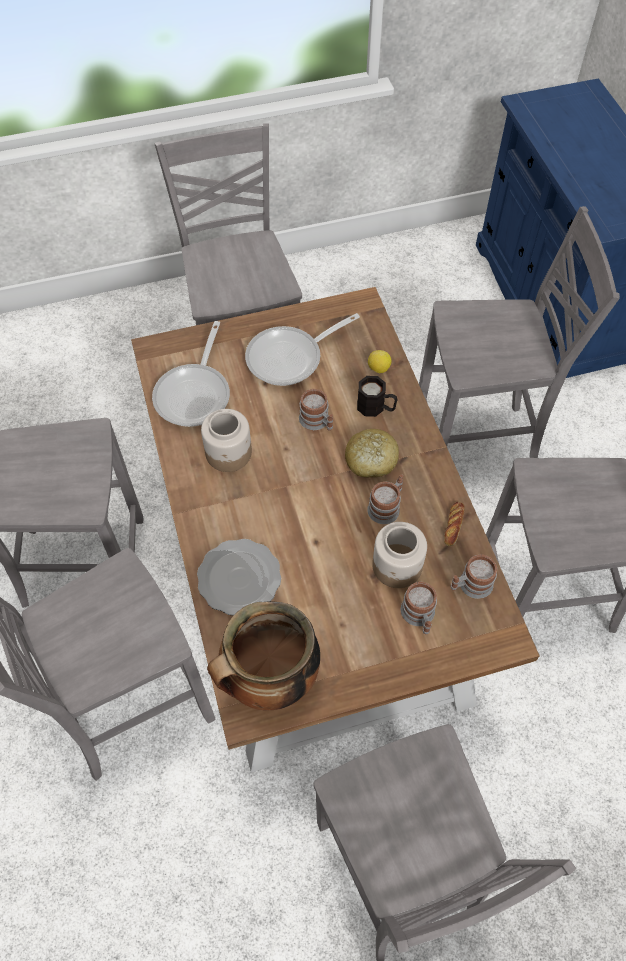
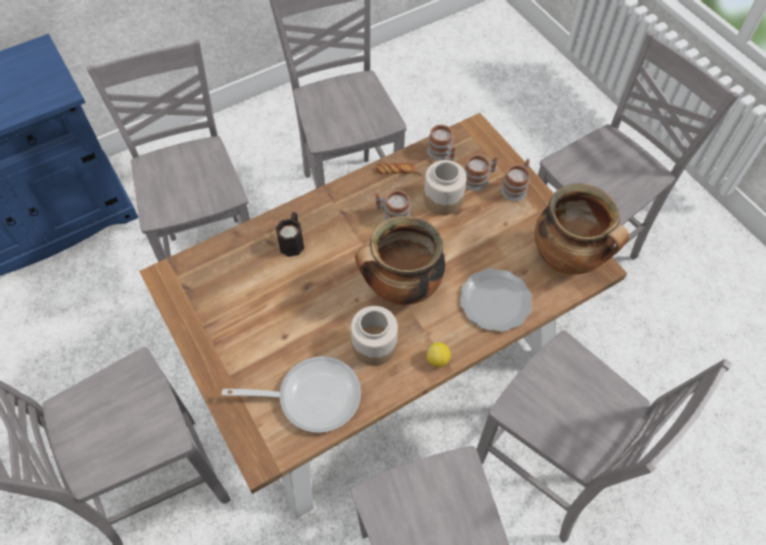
camera: 105 degrees left, 0 degrees up
(285, 491) = (401, 289): none -> cooking pot
(290, 358) = (248, 322): frying pan -> none
(317, 422) = (320, 282): mug -> mug (516, 187)
(371, 460) = (349, 234): bread -> none
(378, 368) = (247, 247): lemon -> lemon (438, 360)

